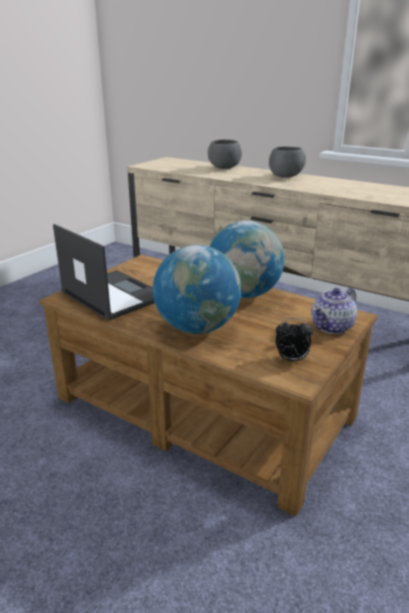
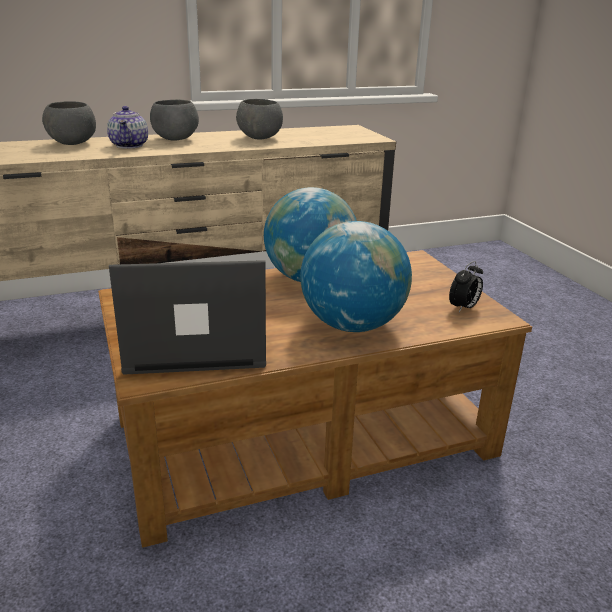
camera: 55 degrees left, 0 degrees up
(332, 327) = (425, 271): teapot -> teapot (130, 145)
(343, 187) = (259, 138): none -> grey bowl

